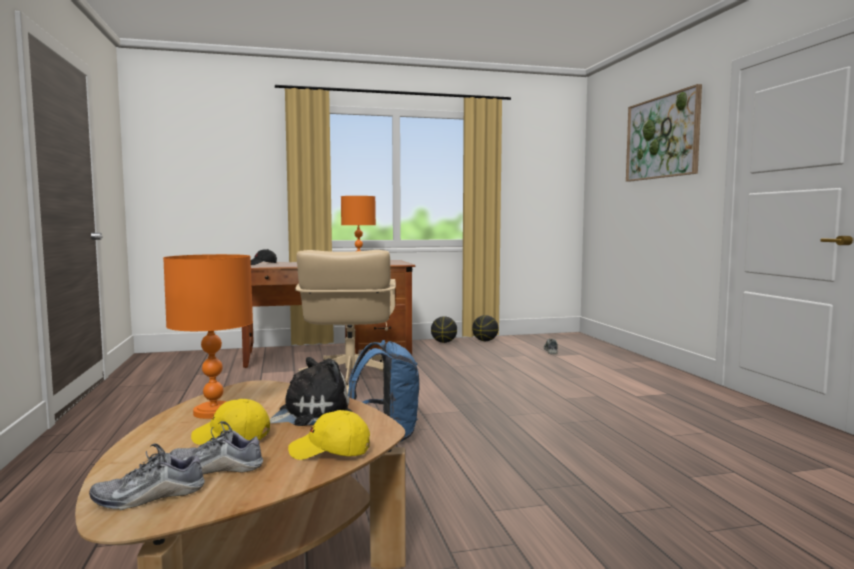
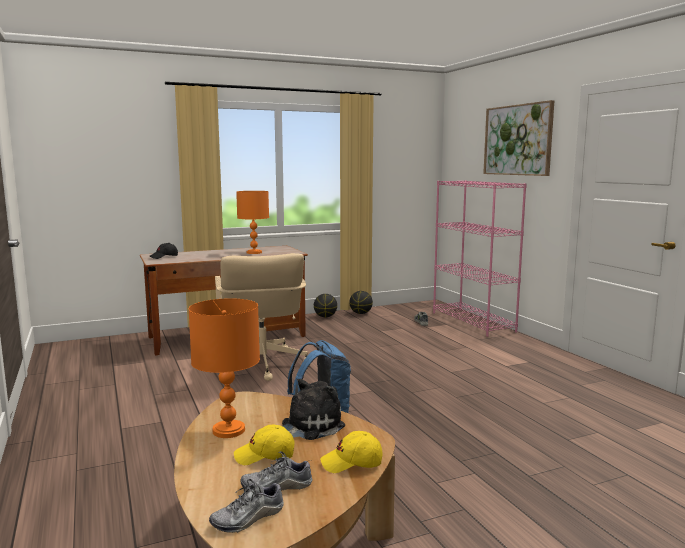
camera: 10 degrees left, 5 degrees up
(613, 353) = (473, 322): none -> pink bookcase

